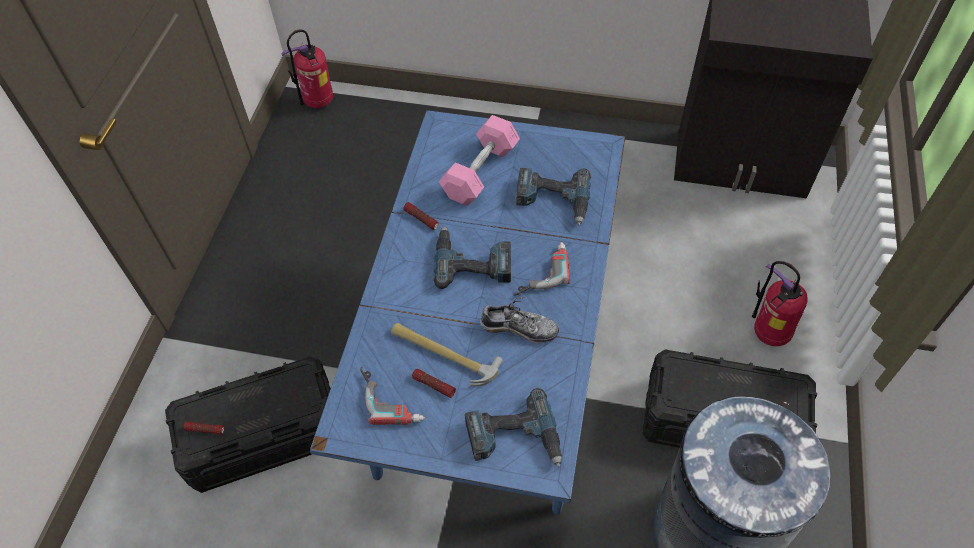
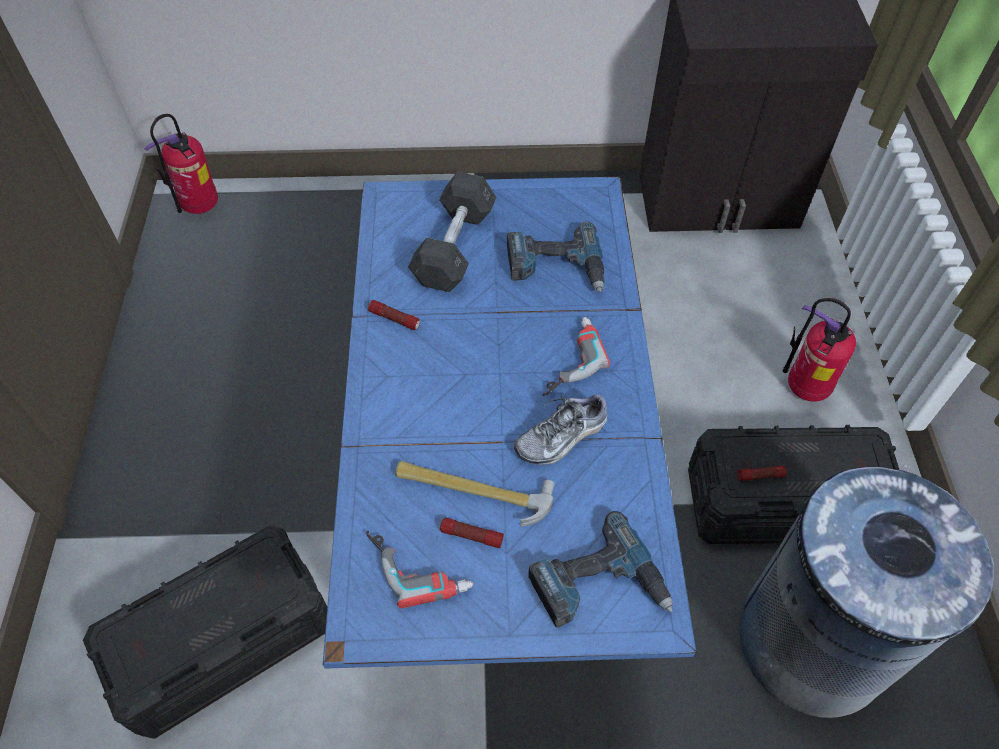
camera: 15 degrees left, 0 degrees up
(205, 430) = (147, 655): flashlight -> flashlight (760, 476)
(473, 261) = (477, 362): power drill -> none
(480, 172) = (454, 247): pink dumbbell -> grey dumbbell
(519, 328) = (561, 437): shoe -> shoe turned 150 degrees clockwise

